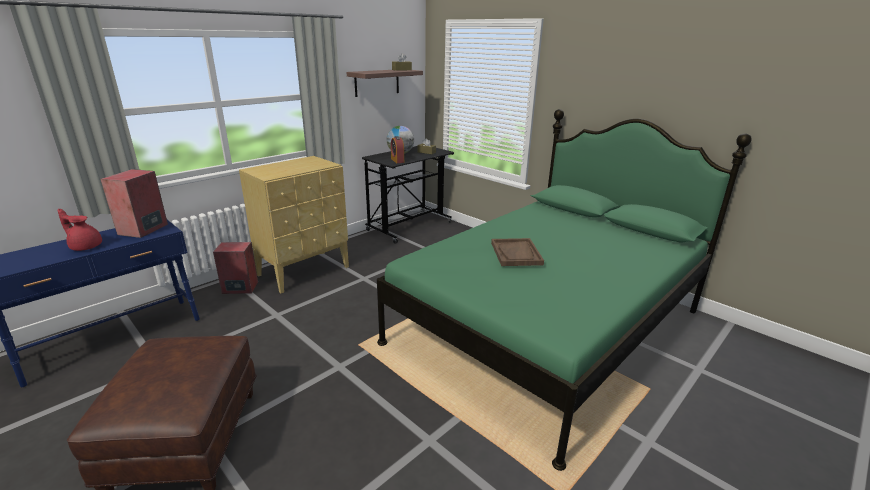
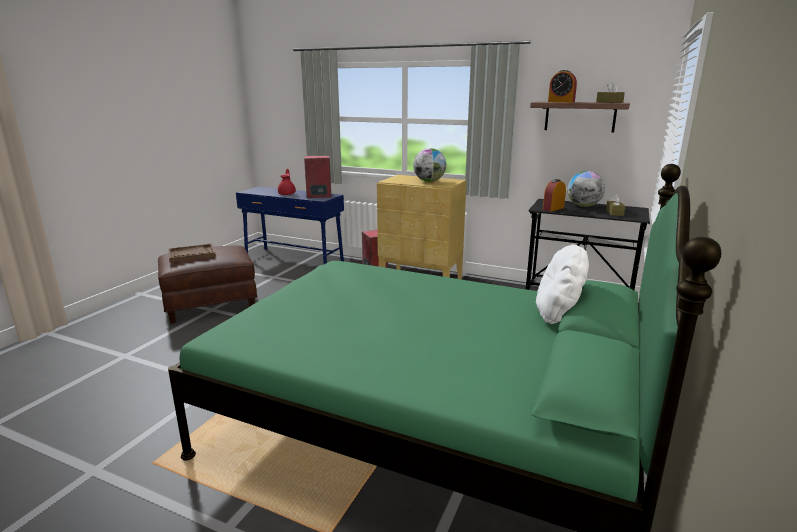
camera: 70 degrees right, 5 degrees down
(300, 165) = (429, 181): none -> globe
(378, 72) = (561, 102): none -> alarm clock
(516, 253) = (384, 299): brown tray -> brown tray (191, 254)
(560, 214) = (557, 316): none -> white pillow

